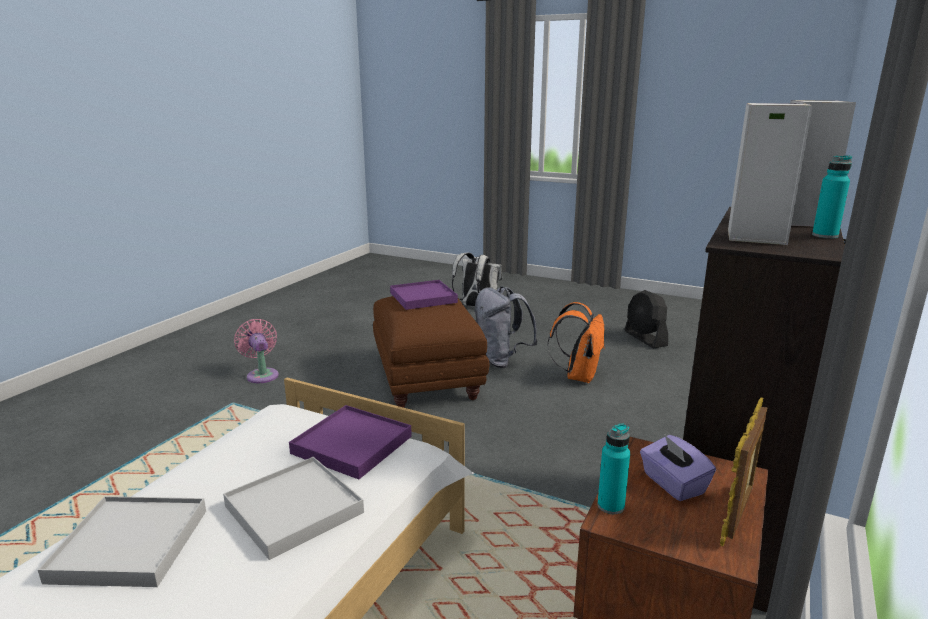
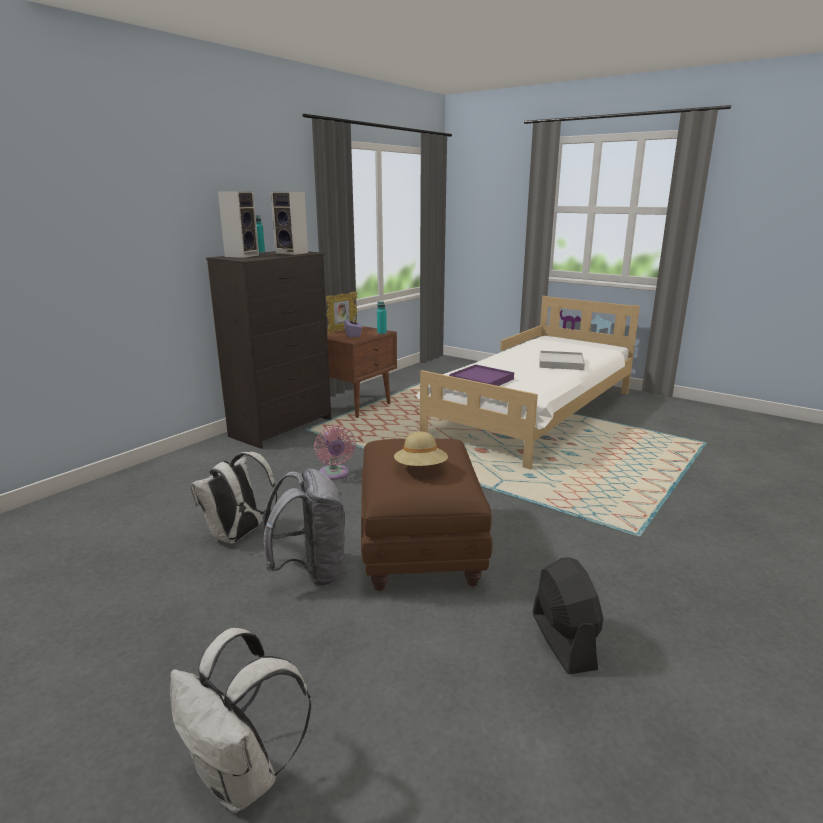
camera: 170 degrees left, 0 degrees up
(262, 374) = (640, 579): pink fan -> pink fan (334, 474)
(293, 509) = (501, 366): white tray -> none
(423, 298) = (421, 468): purple tray -> beige hat
(578, 376) = (238, 536): orange backpack -> white backpack
(645, 338) = (53, 597): black fan -> black fan (563, 640)

